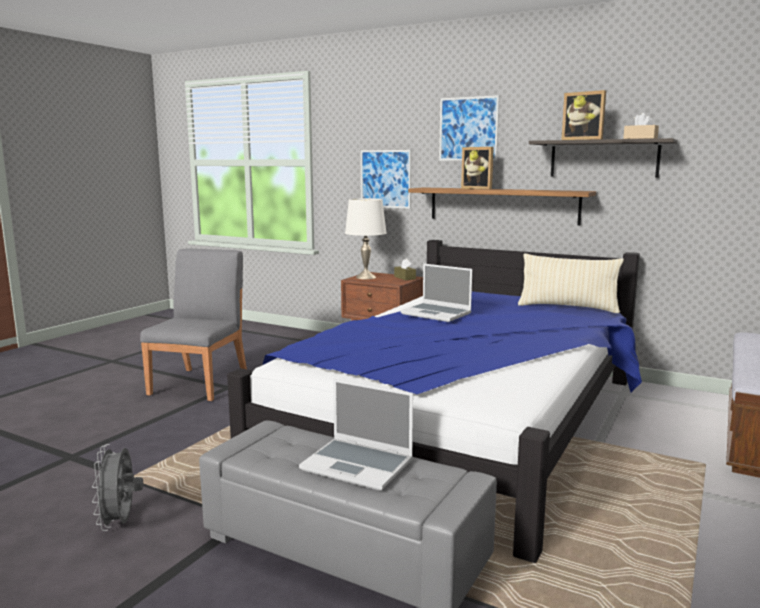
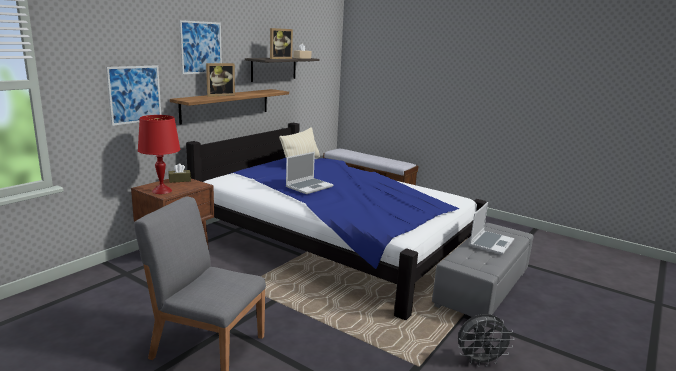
camera: 85 degrees left, 5 degrees up
(365, 277) = (162, 191): white table lamp -> red table lamp

